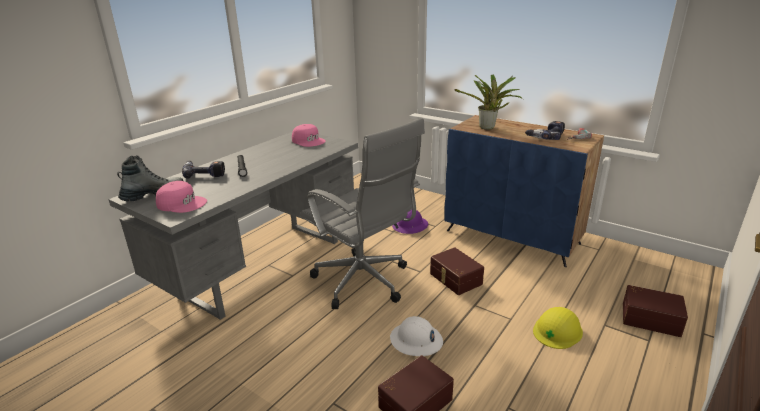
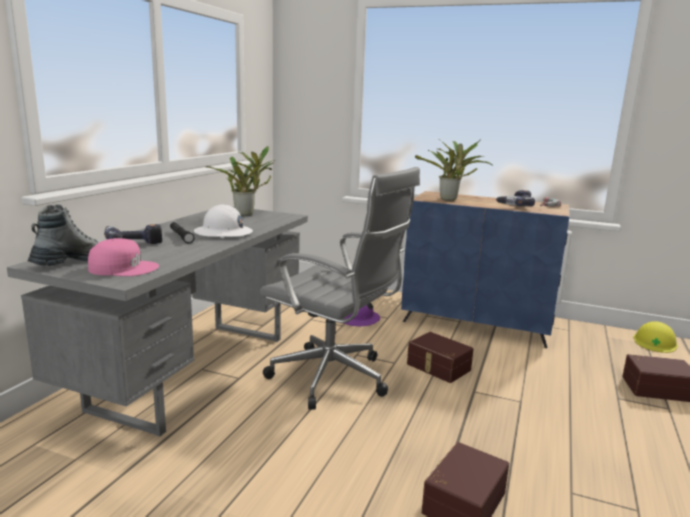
camera: 15 degrees left, 10 degrees down
(309, 141) = (247, 214): pink cap -> potted plant
(416, 340) = (428, 434): white hard hat -> white hard hat (223, 233)
(557, 330) = (575, 408): yellow hard hat -> yellow hard hat (655, 342)

